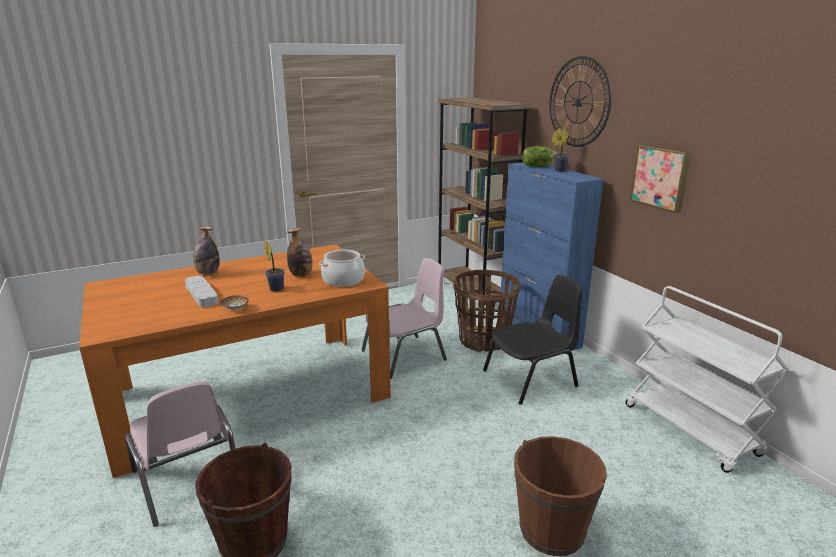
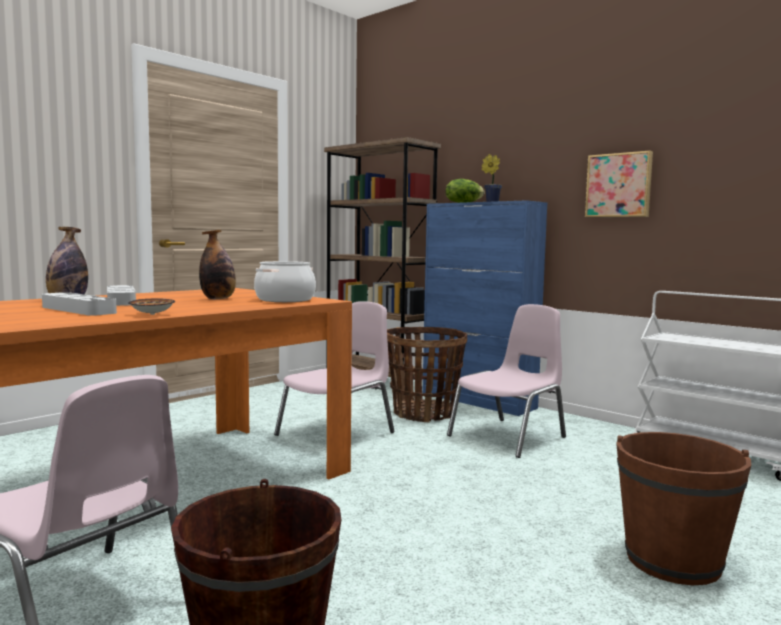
camera: 20 degrees left, 15 degrees down
(239, 274) = (121, 300): none -> grey tray
(275, 288) = (194, 304): potted plant -> none
(531, 379) = (509, 436): black chair -> pink chair
(578, 102) = (503, 130): wall clock -> none

